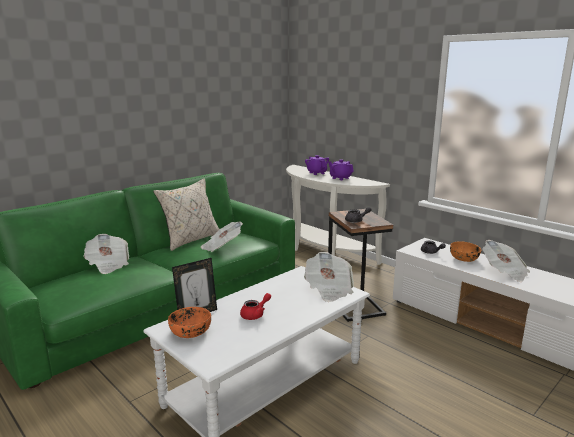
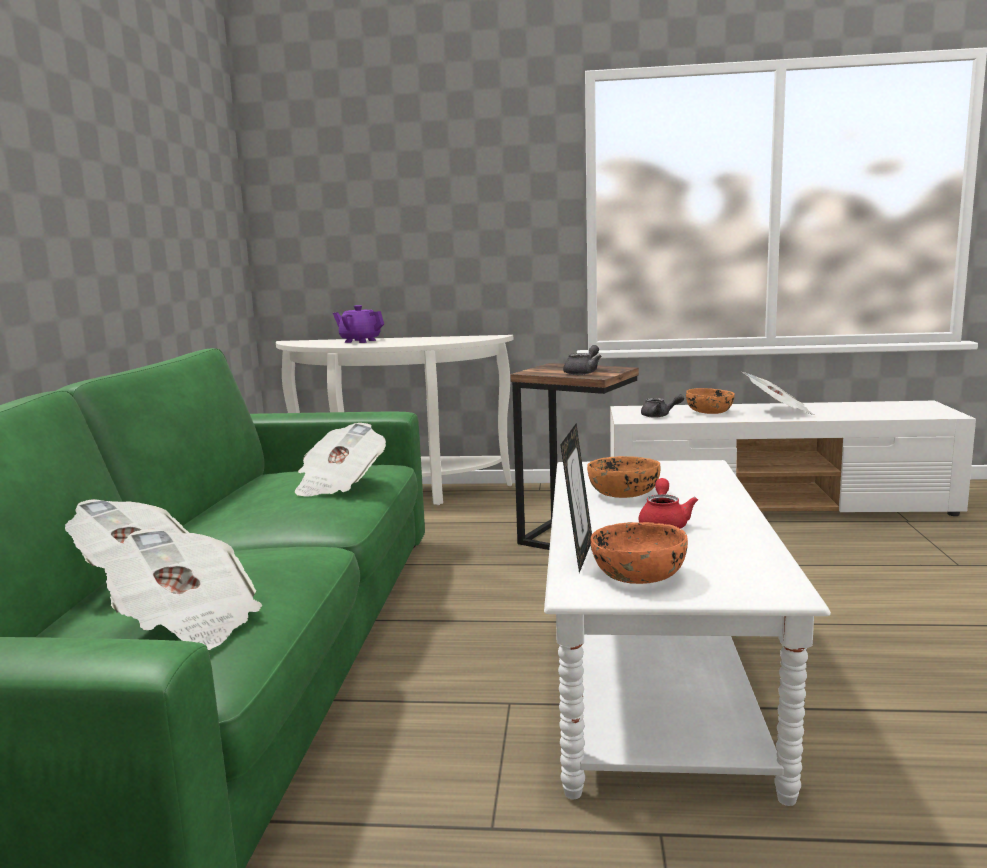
camera: 40 degrees left, 5 degrees down
(190, 240) = (225, 499): beige pillow -> none
(280, 293) = (624, 494): none -> orange bowl
(328, 289) = (671, 471): newspaper -> newspaper (188, 622)
(340, 178) = (420, 340): purple teapot -> none

